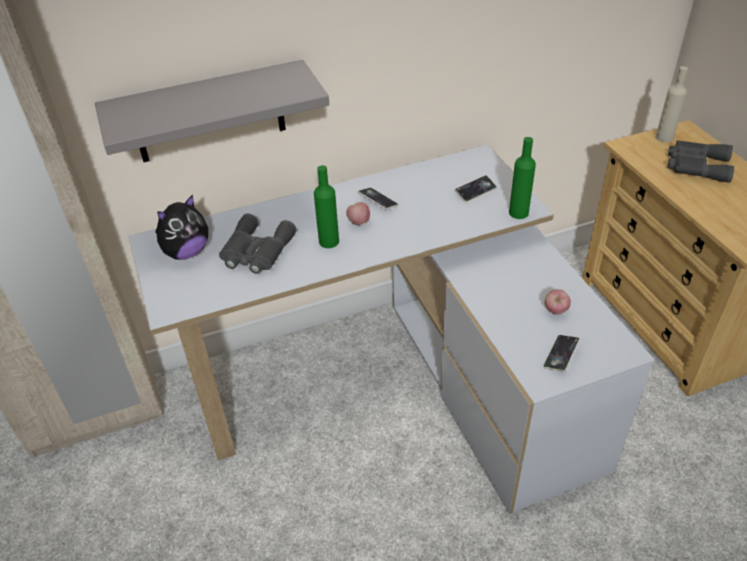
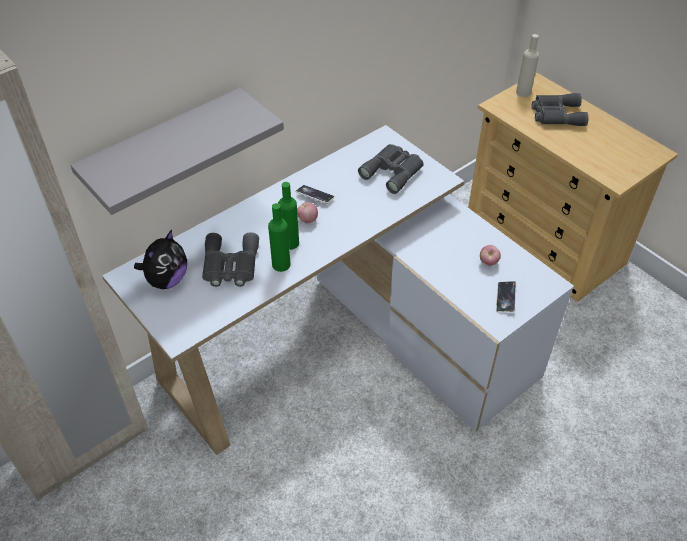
camera: 20 degrees left, 5 degrees up
(475, 191) = (393, 171): phone -> grey binoculars
(518, 213) = (436, 184): green bottle -> green bottle (281, 264)

